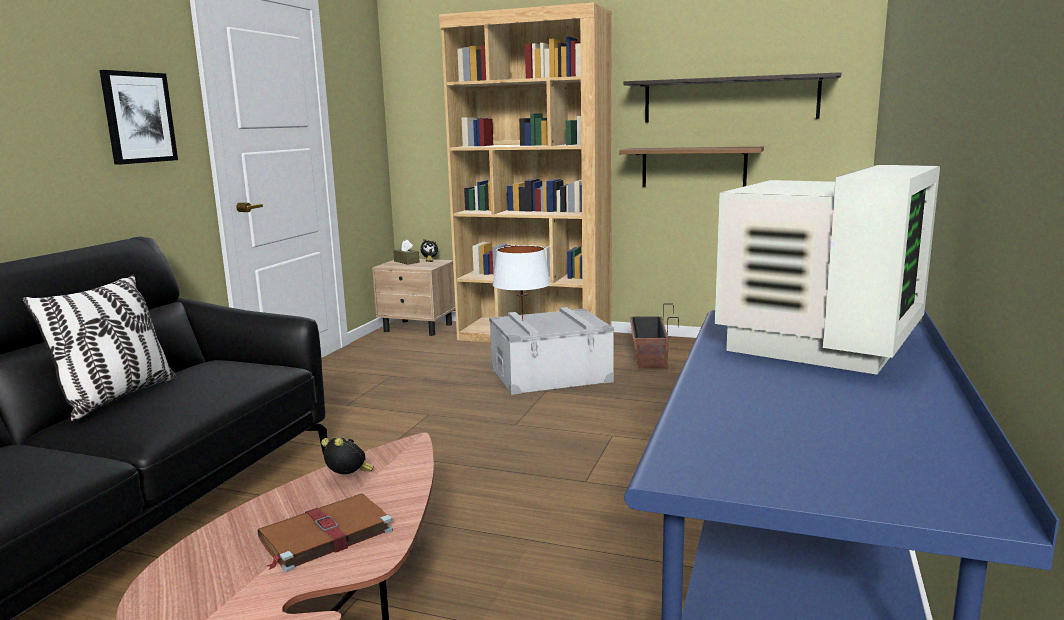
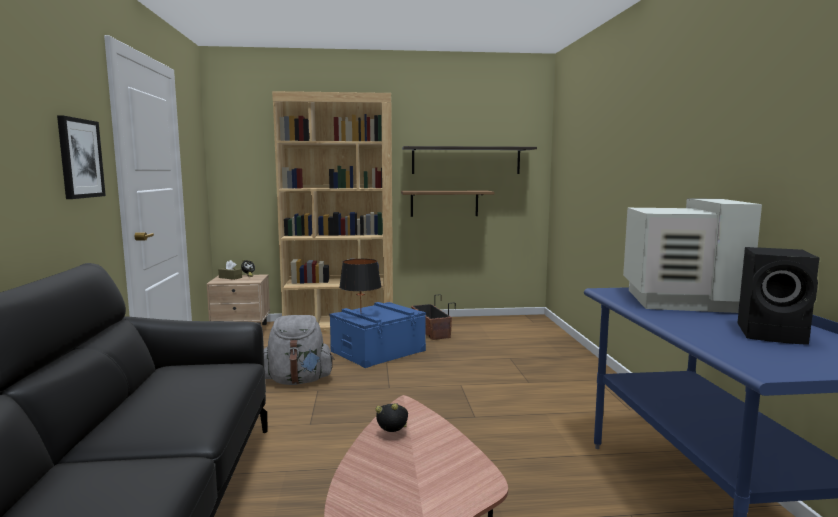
camera: 25 degrees left, 5 degrees down
(117, 398) = (127, 407): pillow -> none
(324, 535) = (431, 476): brown book -> none
(418, 399) = (298, 381): none -> grey backpack
(522, 320) = (360, 313): white table lamp -> black table lamp
(550, 374) = (378, 351): grey storage box -> blue storage box
(848, 418) = (773, 334): none -> black speaker

